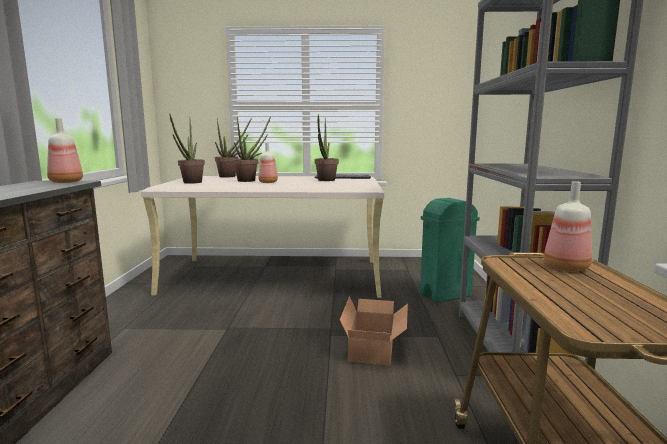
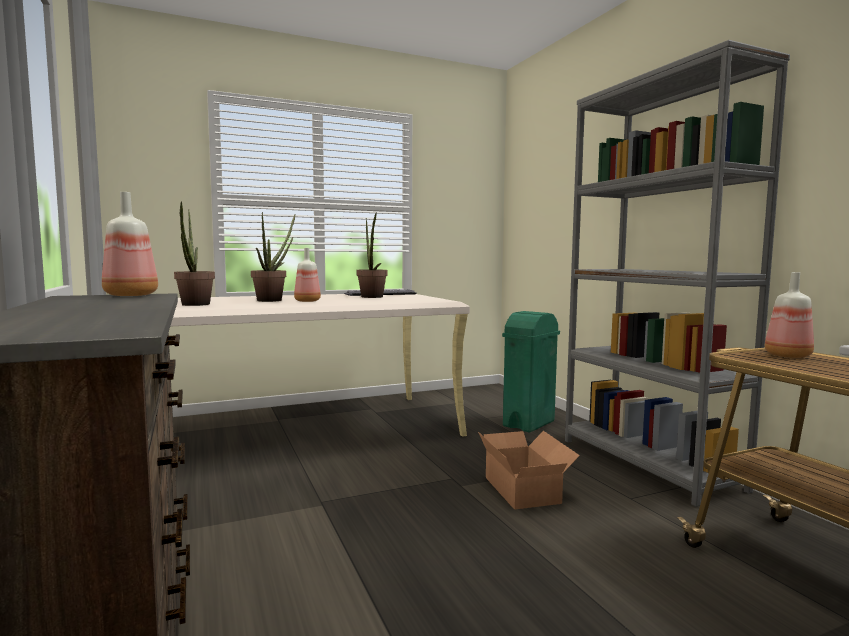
camera: 25 degrees left, 5 degrees down
(231, 176) = (226, 297): potted plant -> none

